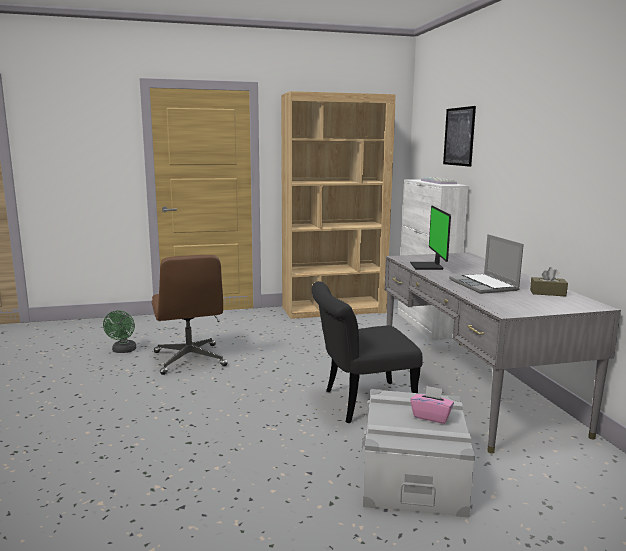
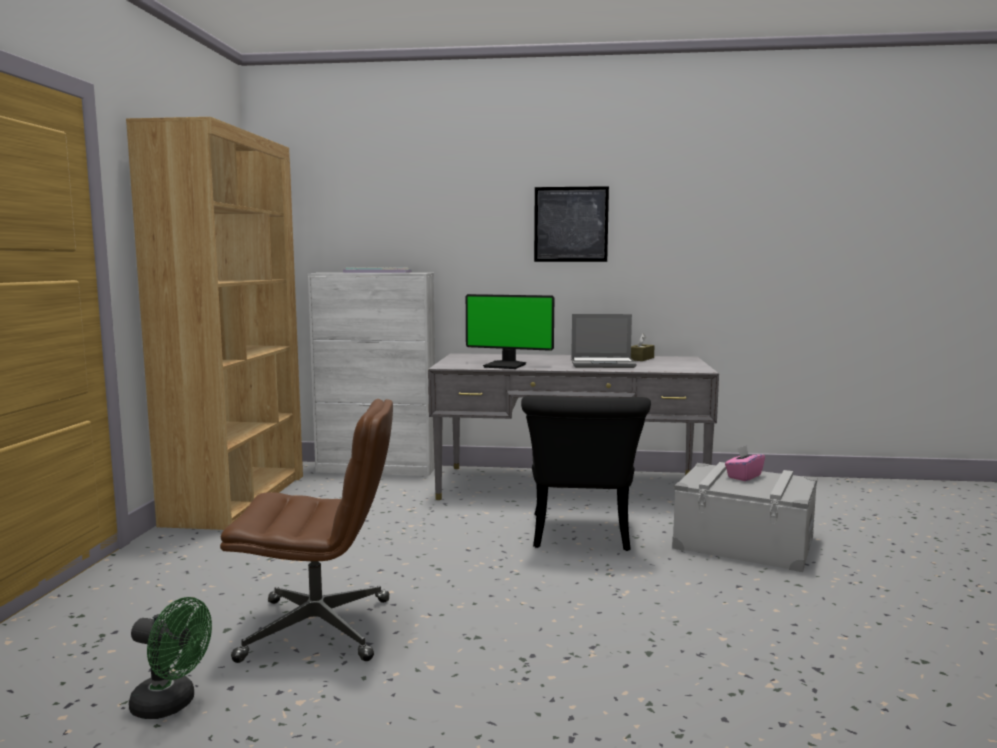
camera: 70 degrees left, 5 degrees down
(459, 136) = (396, 213): picture -> picture (571, 224)

